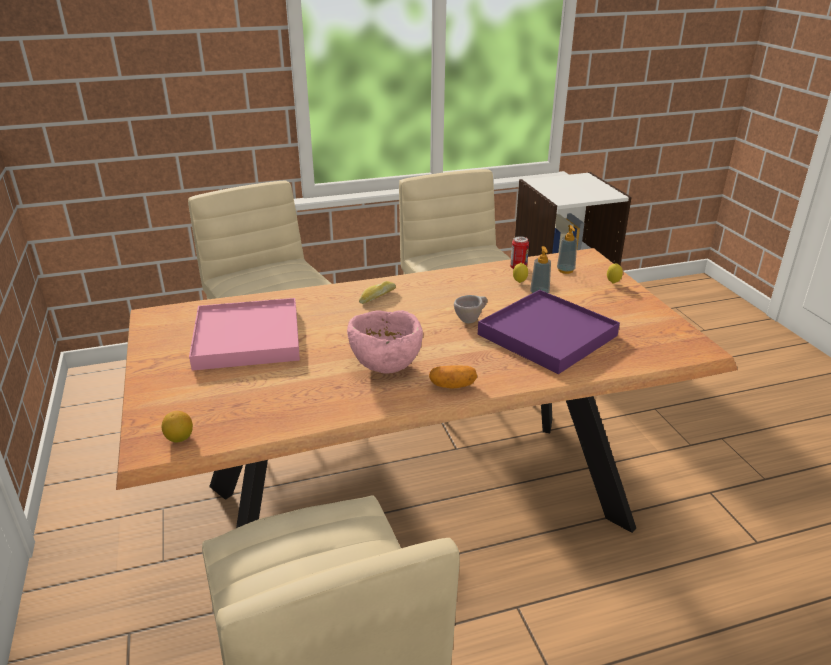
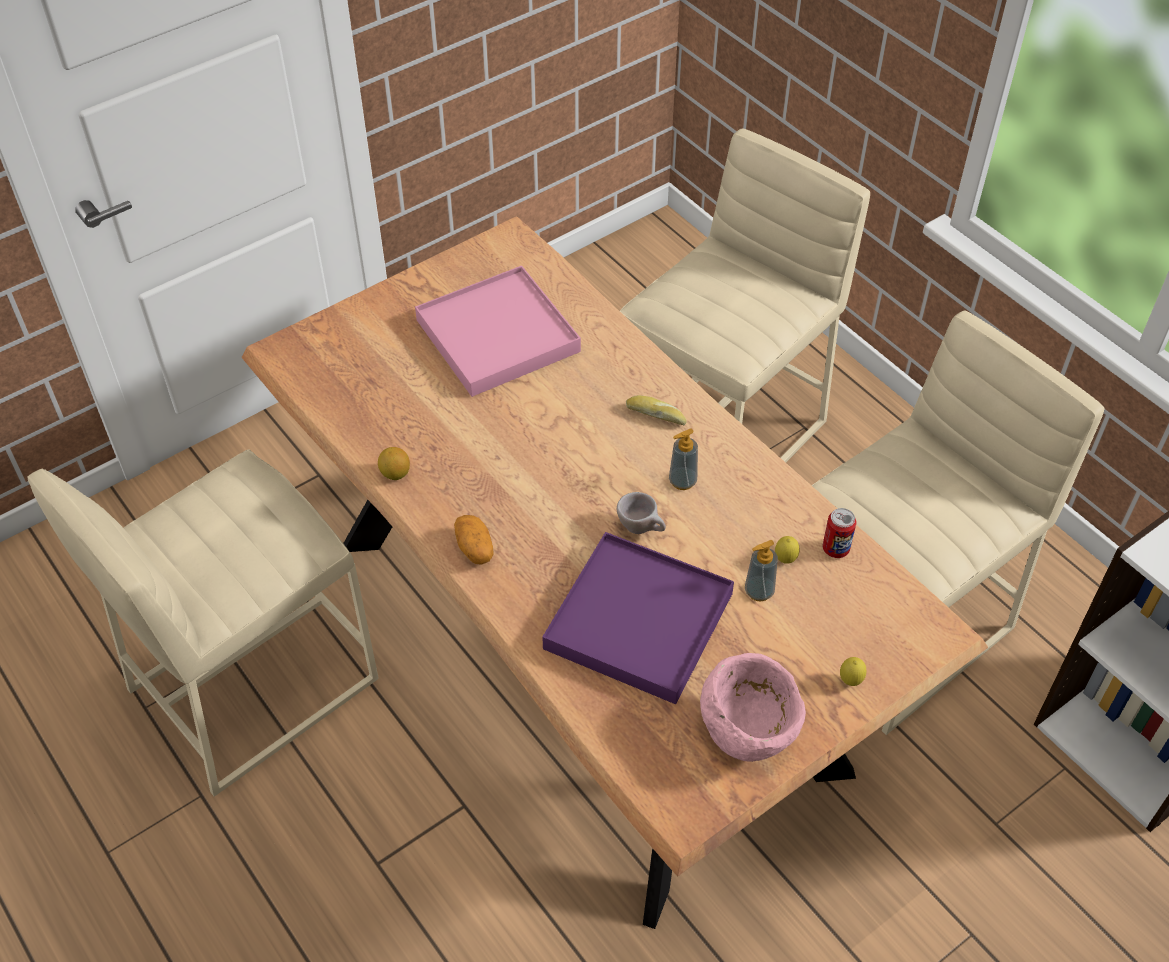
camera: 70 degrees right, 20 degrees up
(179, 438) = (304, 364): lemon -> lemon (395, 474)
(385, 364) = (494, 474): pink bowl -> pink bowl (749, 731)
(565, 270) = (862, 611): soap dispenser -> soap dispenser (682, 481)

